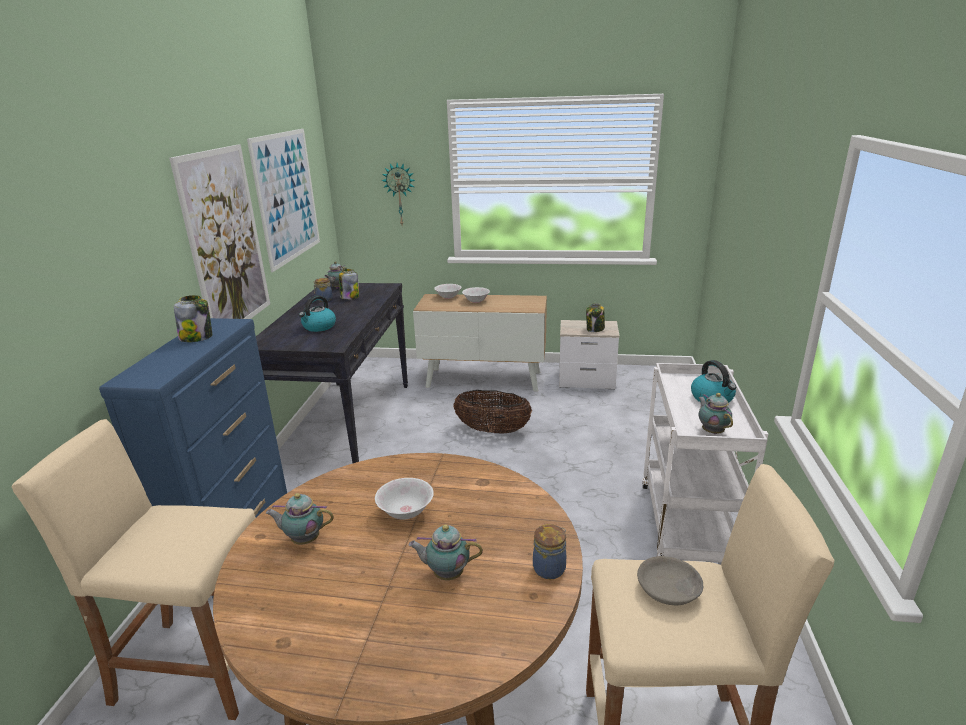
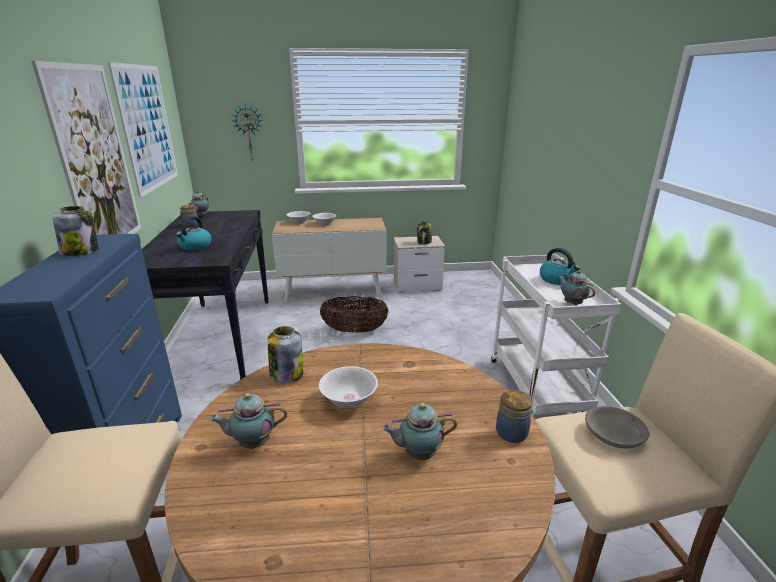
camera: 15 degrees left, 0 degrees up
(350, 297) = (215, 222): jar -> jar (286, 374)

